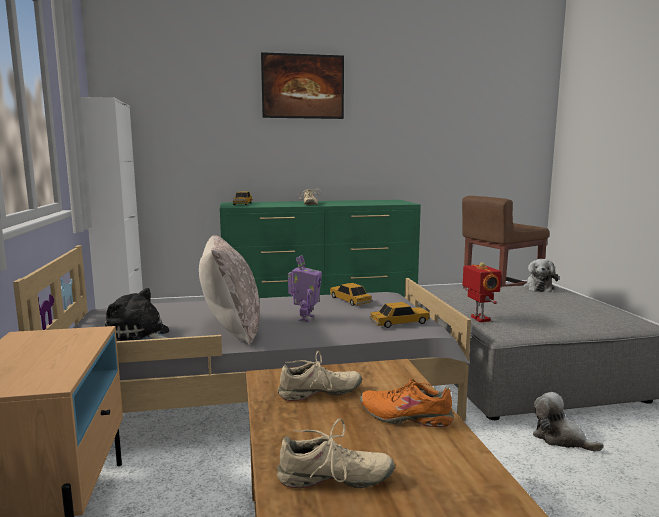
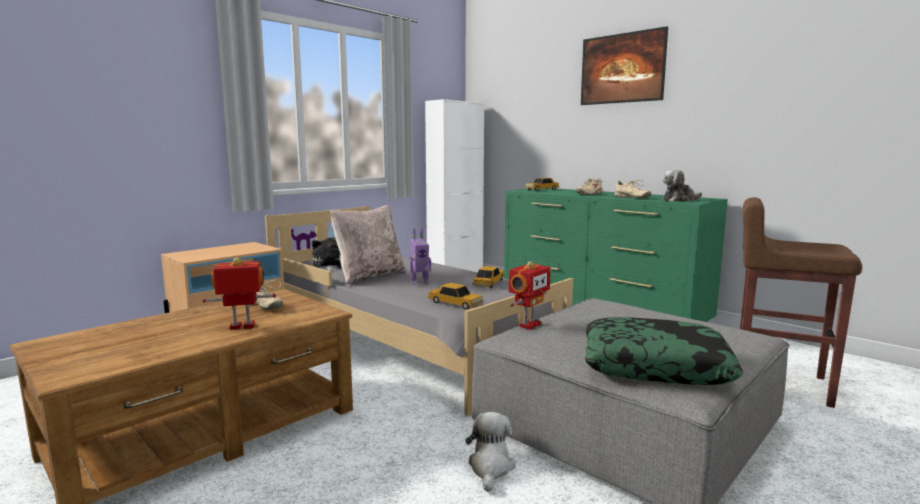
camera: 55 degrees right, 0 degrees up
(335, 479) = (154, 327): beige shoe -> beige shoe (632, 197)
(406, 416) = (242, 327): orange shoe -> toy robot
(538, 288) = (725, 332): plush toy -> plush toy (679, 200)
(589, 315) = (654, 365): none -> pillow

